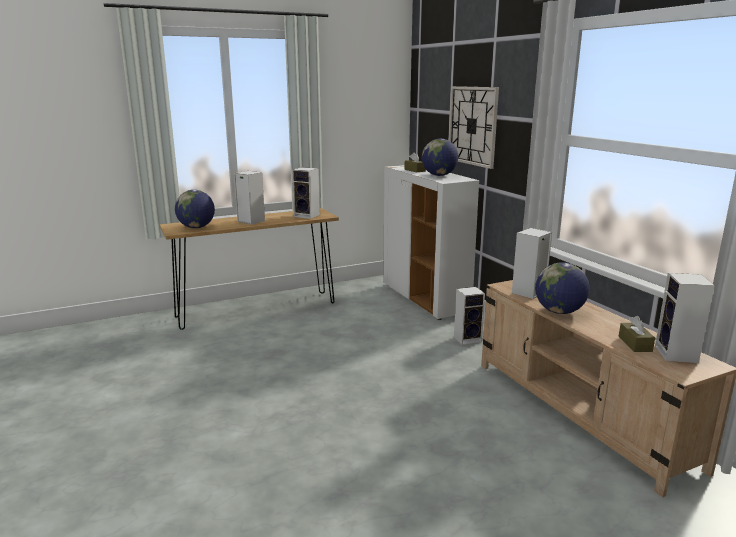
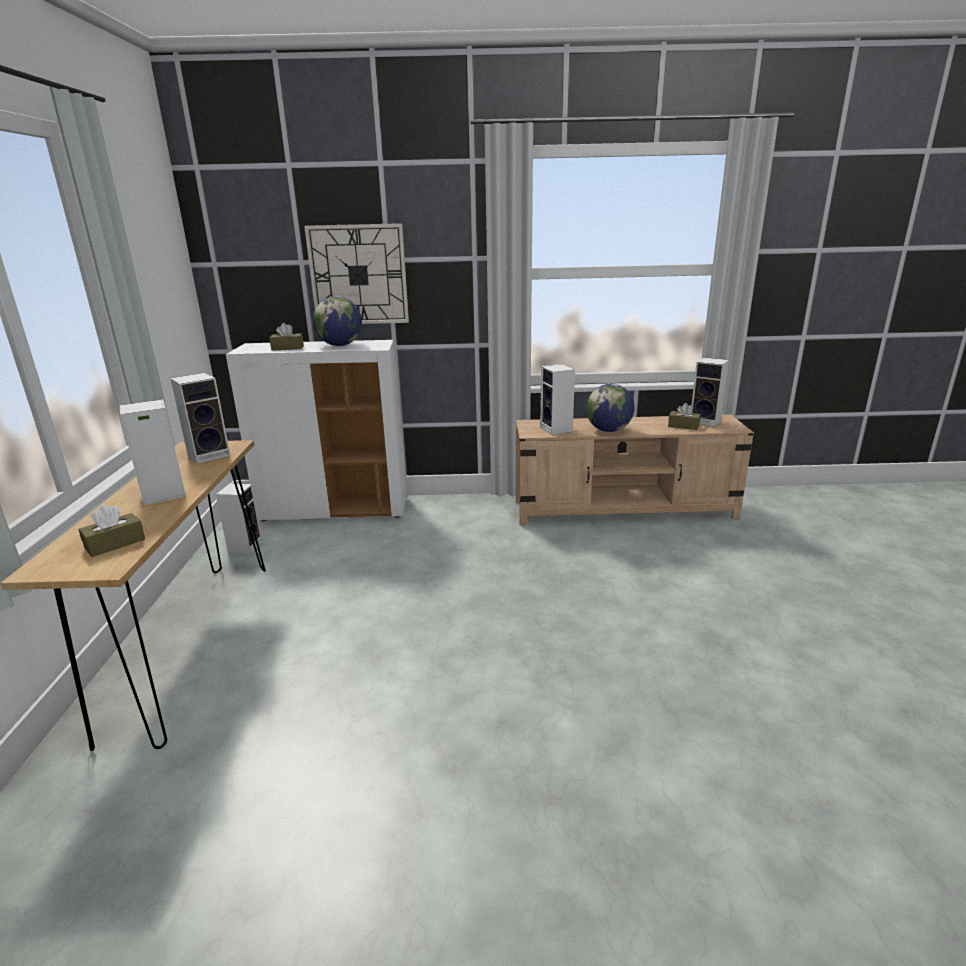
camera: 65 degrees left, 5 degrees up
(196, 227) = (115, 543): globe -> brown tissue box
(468, 339) = (459, 515): speaker -> speaker (245, 546)

